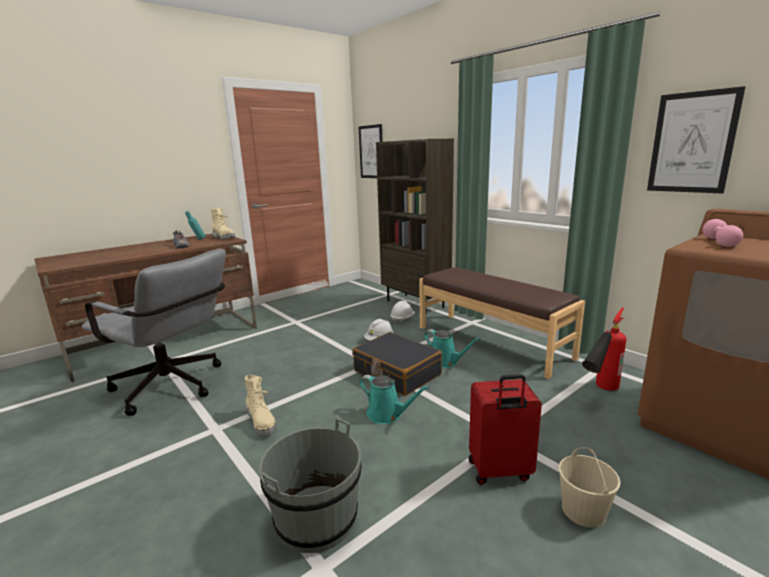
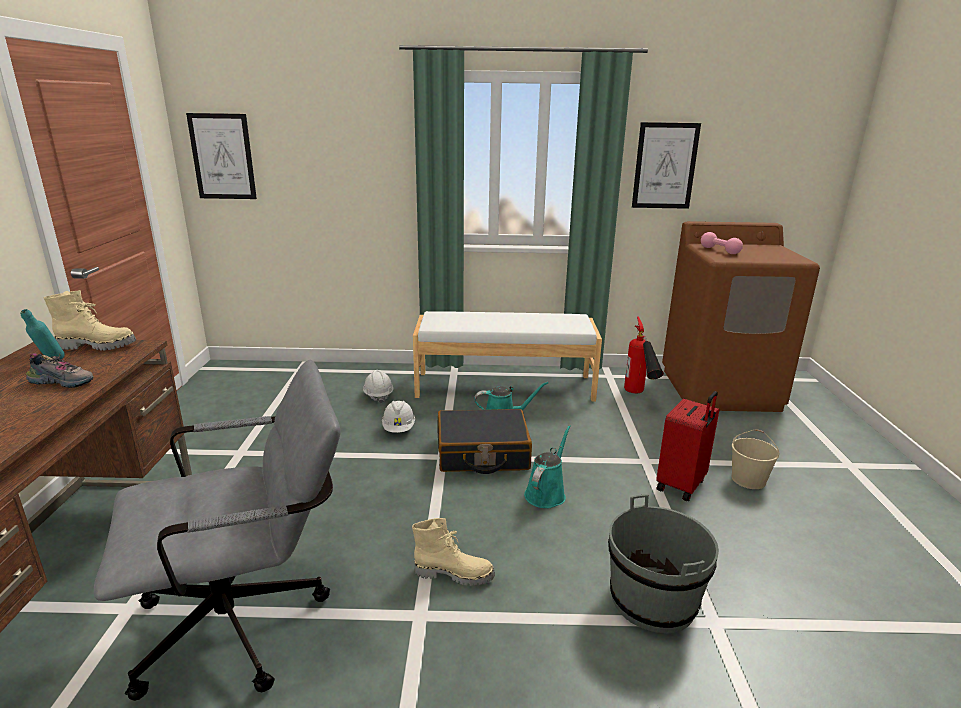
camera: 50 degrees left, 5 degrees up
(387, 414) = (546, 493): turquoise watering can -> turquoise watering can turned 45 degrees counterclockwise
(416, 304) = (358, 372): brown bookcase -> none
(492, 341) = (504, 386): brown bench -> white bench

